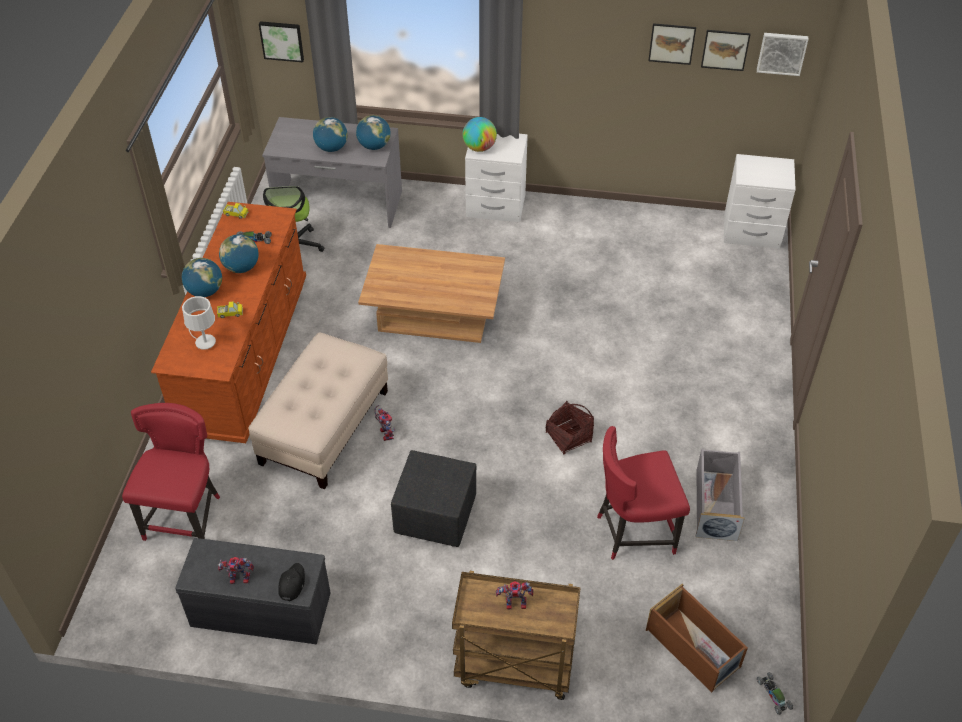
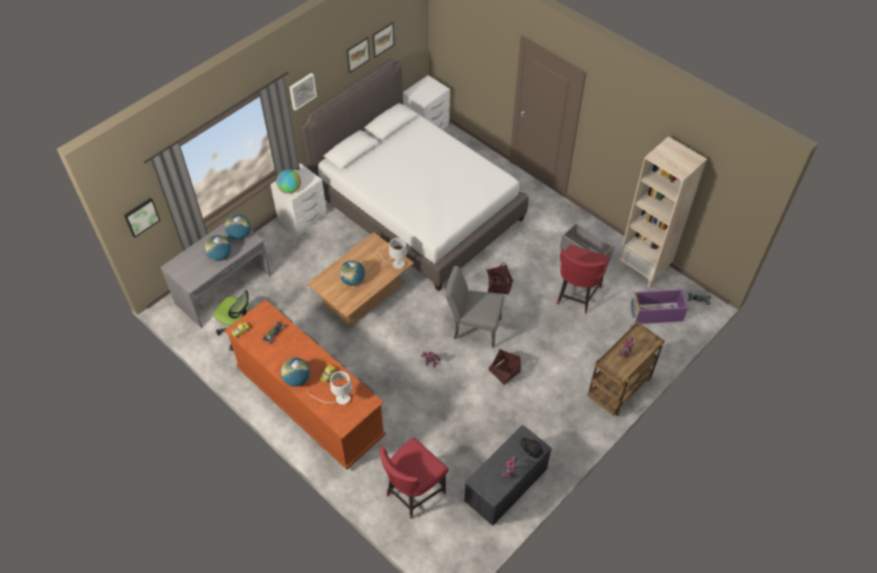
camera: 55 degrees left, 5 degrees up
(186, 517) = (413, 493): red chair -> red chair turned 90 degrees counterclockwise
(241, 268) = (293, 351): globe -> globe (353, 280)
(325, 427) = (402, 390): beige ottoman -> none
(435, 515) = (504, 372): black ottoman -> basket
(475, 301) = (395, 263): none -> white table lamp
(477, 446) = (473, 328): none -> grey chair
(614, 293) = (418, 207): none -> white bed
(693, 648) = (656, 313): brown storage box -> purple storage box
(763, 590) = (644, 268): none -> beige bookcase
(782, 53) = (408, 22): picture -> picture (302, 91)

